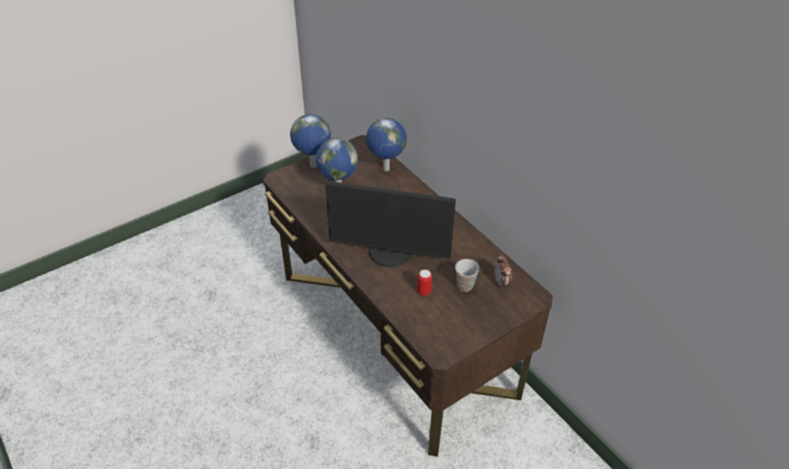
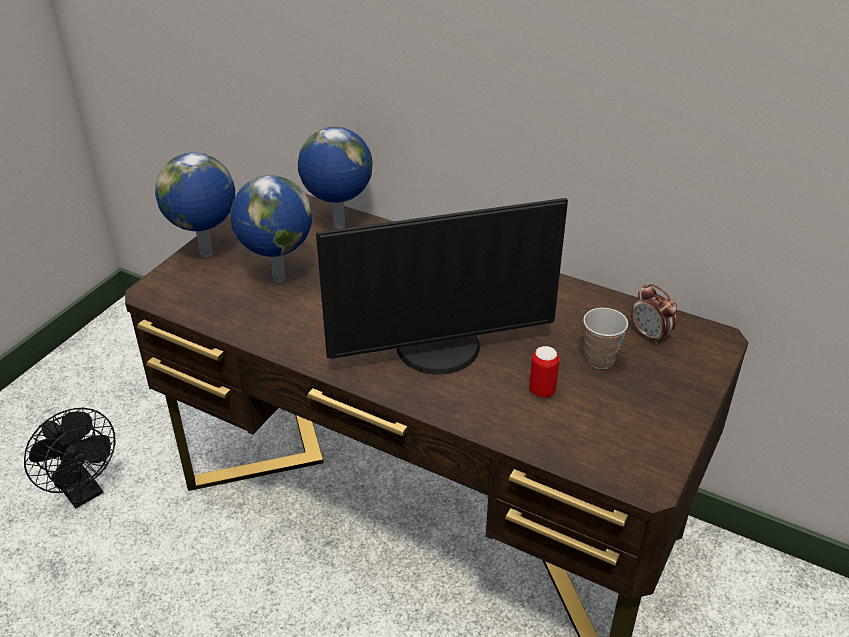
camera: 25 degrees left, 5 degrees down
(239, 263) = (83, 491): none -> black fan

